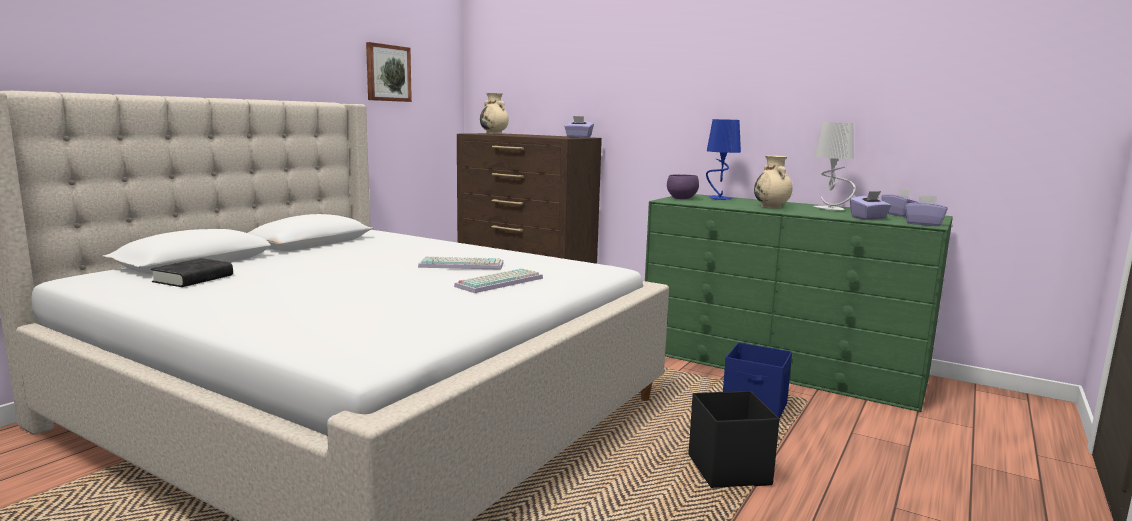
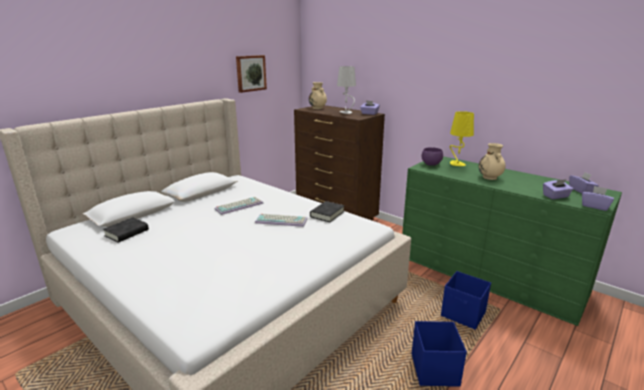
camera: 10 degrees right, 10 degrees up
(499, 282) = (299, 242): keyboard -> keyboard (239, 206)
(533, 259) = (327, 214): none -> black book
(718, 198) = (456, 164): blue table lamp -> yellow table lamp
(729, 469) = (434, 369): black storage box -> blue storage box
(830, 209) = (531, 181): grey table lamp -> grey table lamp (346, 113)

